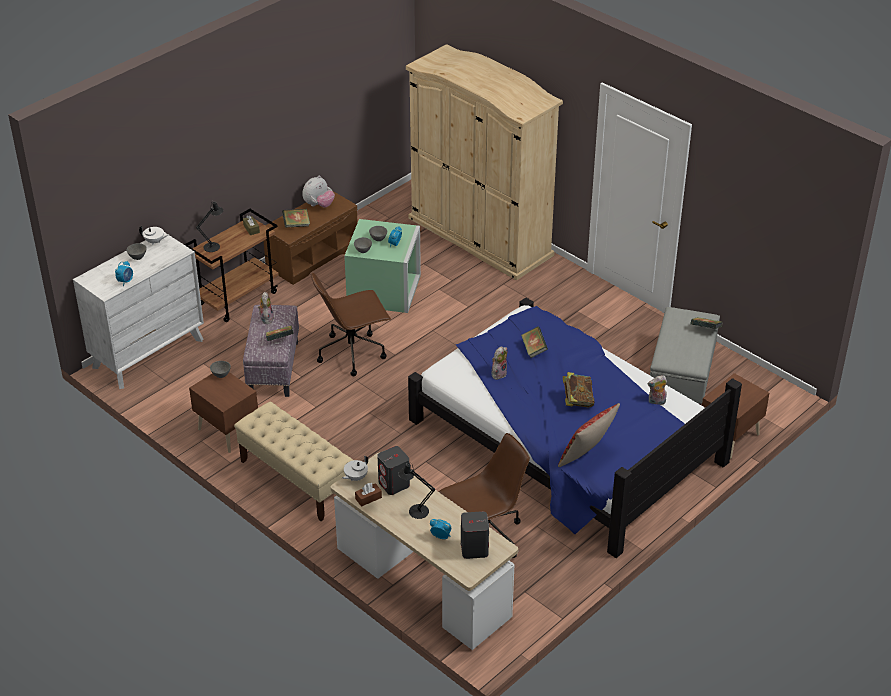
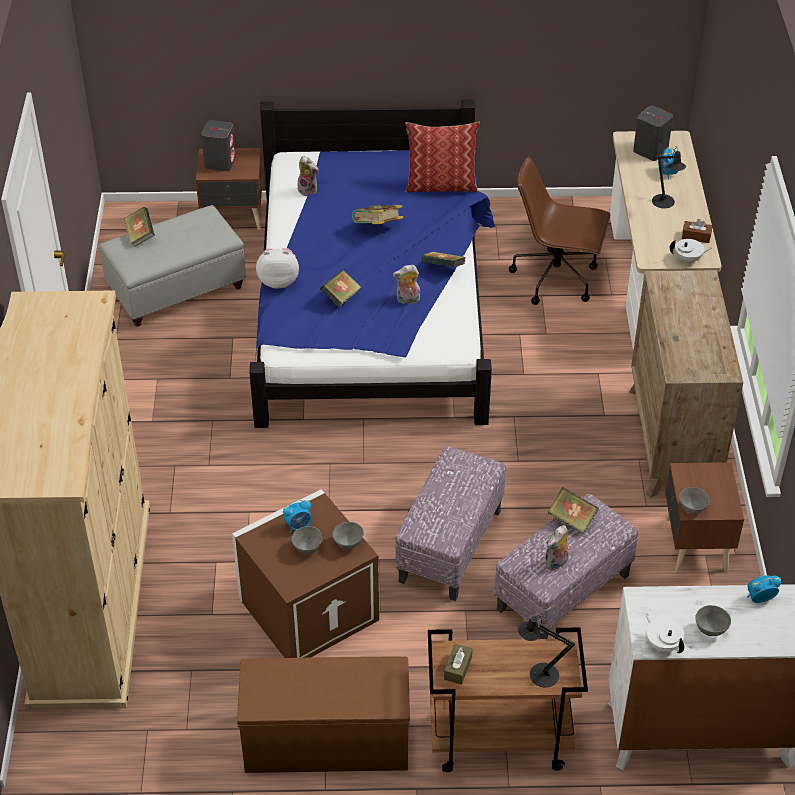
camera: 135 degrees left, 5 degrees up
(296, 225) = (360, 682): book -> book (443, 269)
(296, 479) = (672, 441): beige bench -> brown dresser
(319, 205) = (289, 698): plush toy -> plush toy (278, 281)
(352, 353) = (451, 546): brown office chair -> ottoman
(385, 291) = (309, 607): green storage box -> brown storage box
(394, 484) = (659, 233): grey speaker -> grey speaker (220, 162)

